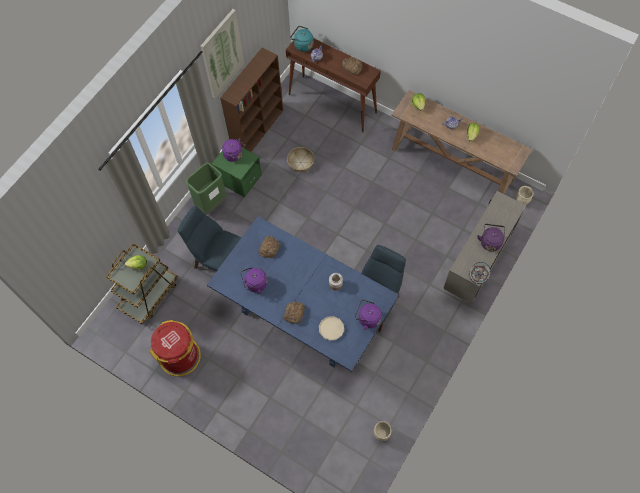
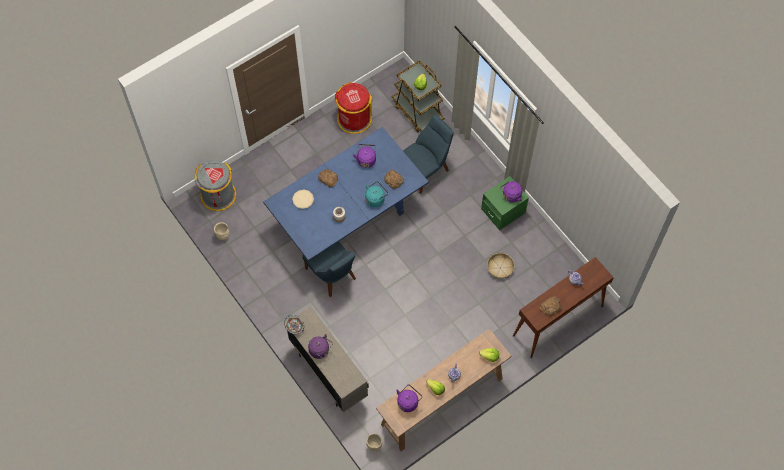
camera: 110 degrees right, 0 degrees up
(211, 204) = (485, 181): green trash can -> none
(222, 54) = (566, 164): picture -> none
(258, 129) = (552, 244): brown bookcase -> none
(302, 45) = (594, 273): turquoise kettle -> turquoise kettle (376, 199)
(334, 464) = (218, 195): none -> grey trash can
(367, 318) = (298, 228): purple kettle -> purple kettle (408, 402)

